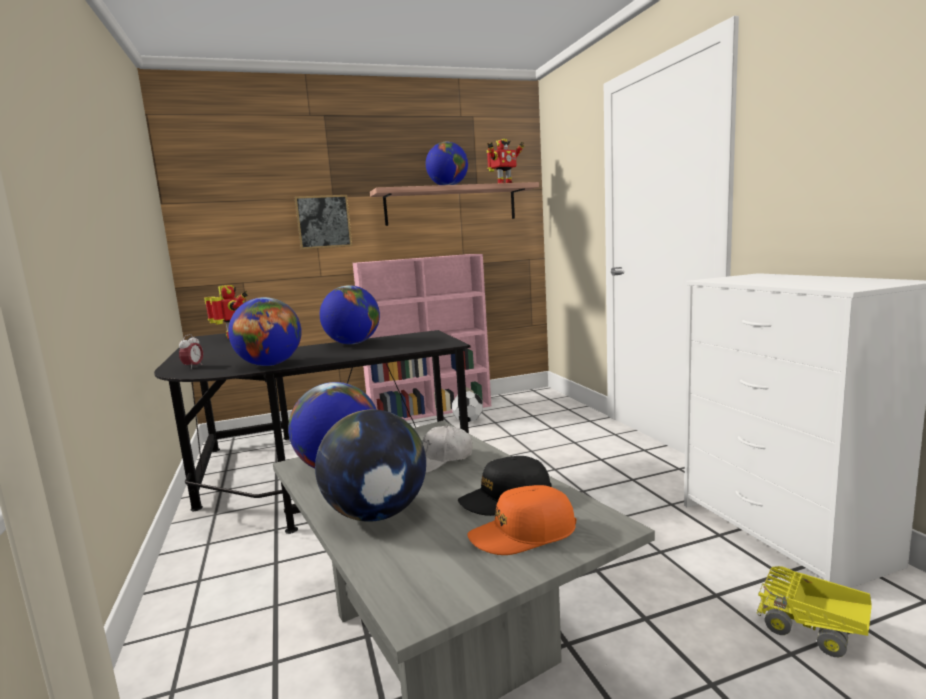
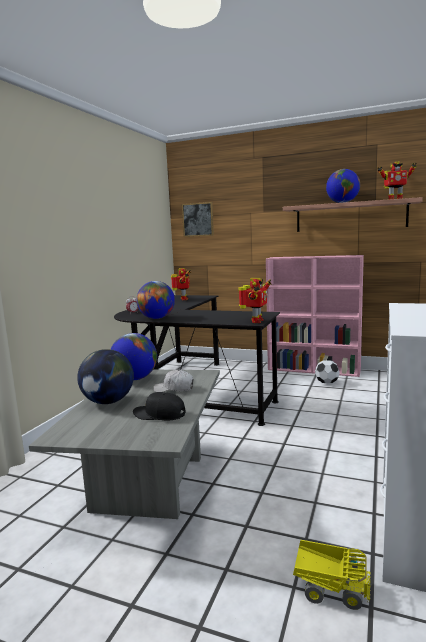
camera: 40 degrees right, 0 degrees up
(323, 222) = (256, 229): picture -> picture (198, 219)
(353, 343) = (217, 313): globe -> none
(445, 342) = (256, 321): none -> toy robot
(523, 534) = (133, 430): orange cap -> none
(813, 632) = (329, 588): toy truck -> toy truck turned 120 degrees clockwise

